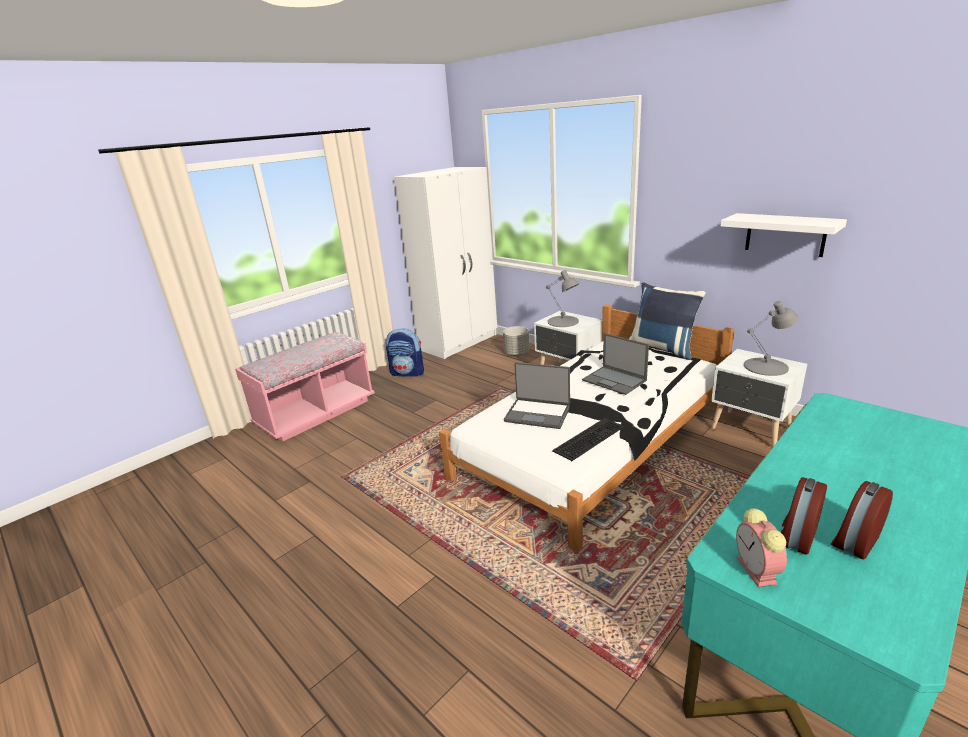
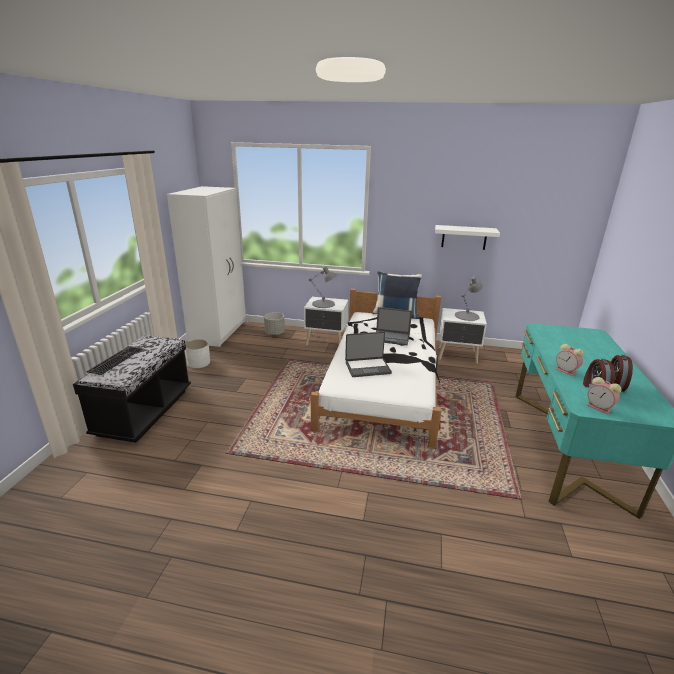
camera: 35 degrees left, 0 degrees up
(316, 413) = (144, 412): pink bench -> black bench
(408, 373) = (199, 363): backpack -> white planter
(588, 437) = (414, 375): keyboard -> keyboard (115, 359)
(781, 489) = (567, 371): none -> alarm clock

